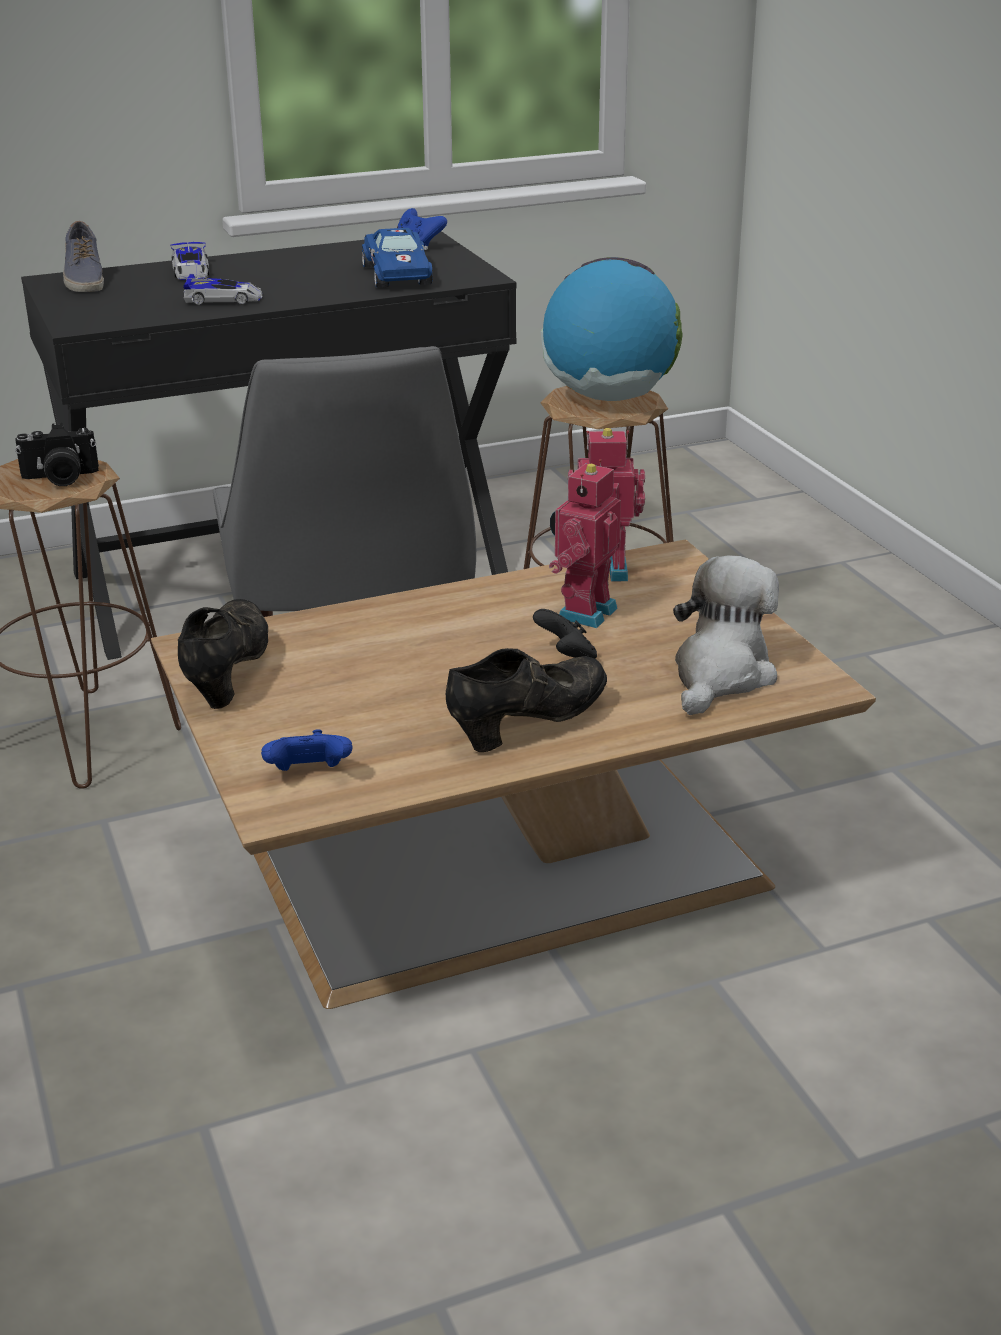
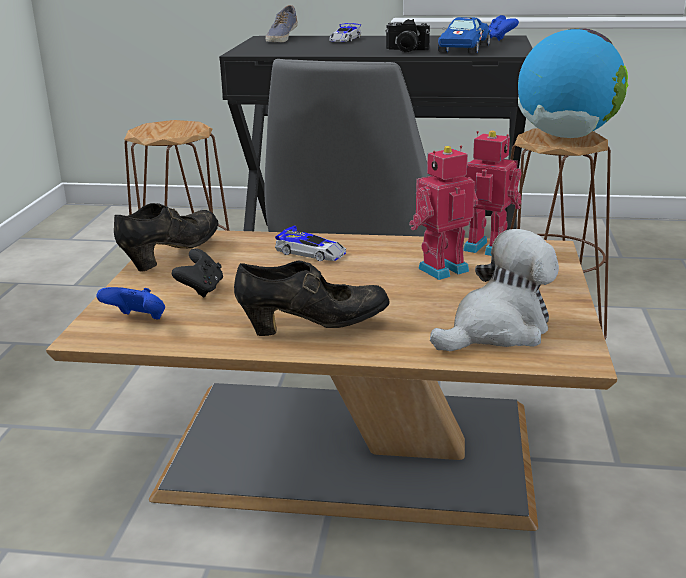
camera: 30 degrees right, 5 degrees down
(60, 478) = (173, 130): camera -> camera (406, 50)
(224, 299) = (340, 50): toy car -> toy car (312, 252)
(567, 659) = (393, 294): black game controller -> black game controller (201, 290)

